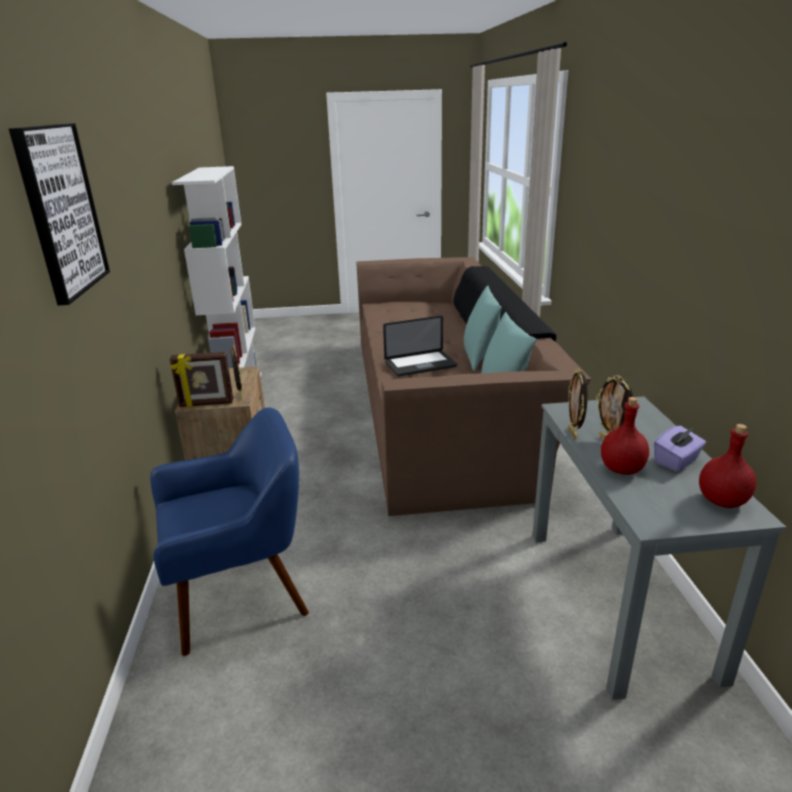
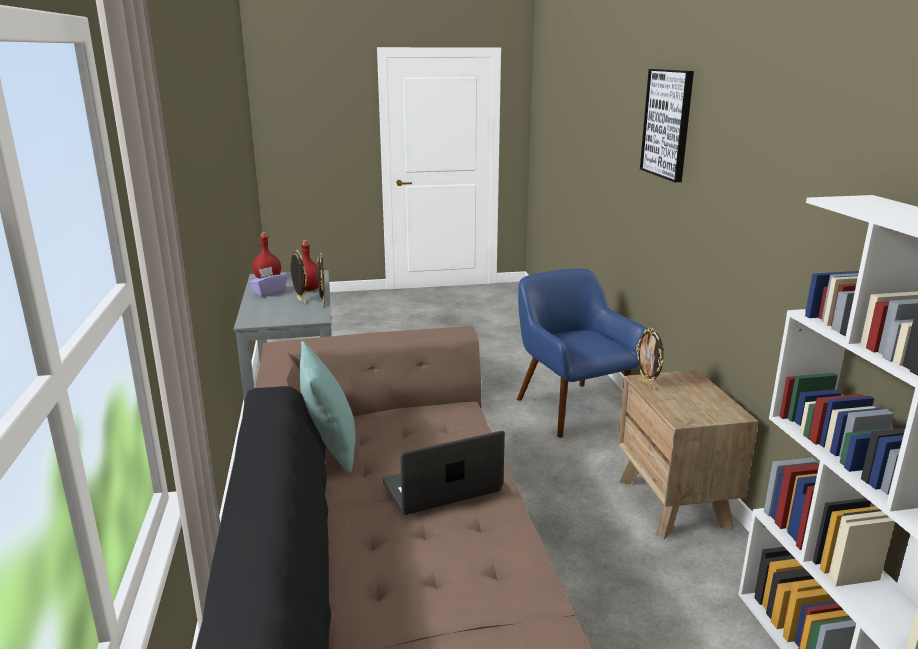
camera: 175 degrees right, 5 degrees down
(206, 404) = (673, 376): picture frame -> none
(241, 593) = (572, 408): blue armchair -> blue armchair turned 90 degrees clockwise
(480, 358) = (333, 529): turquoise pillow -> none

